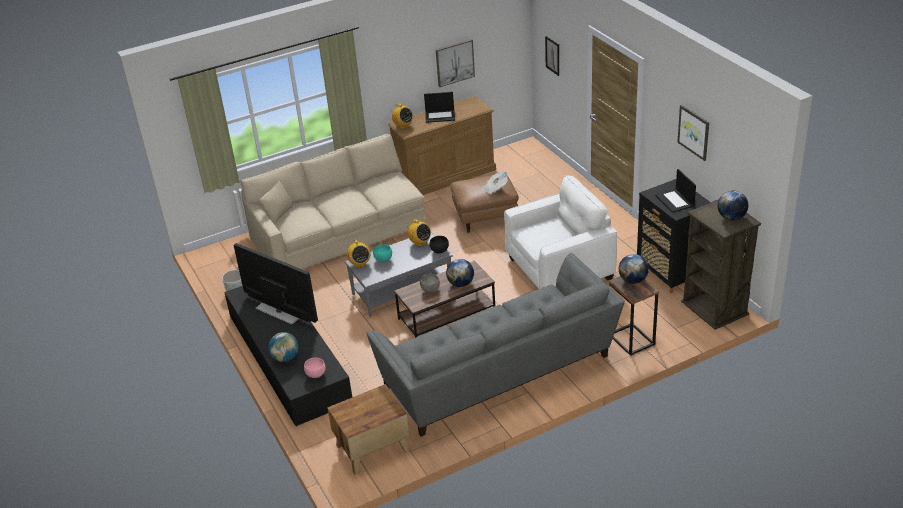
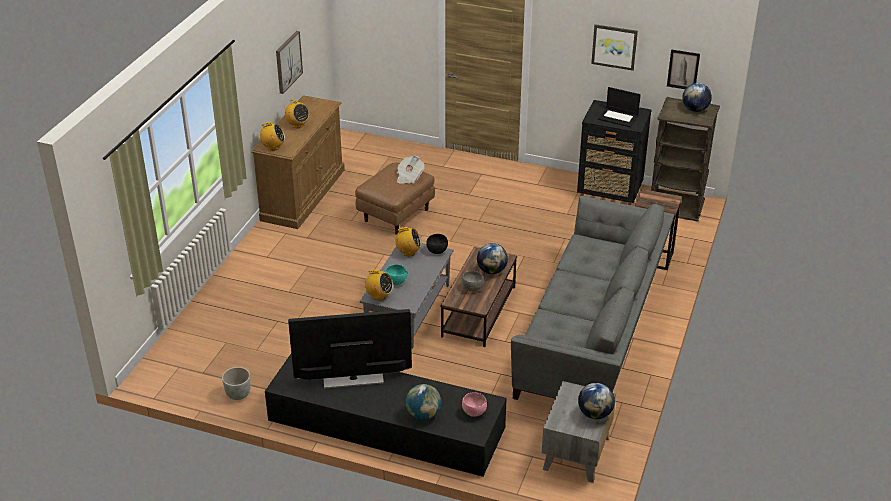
camera: 45 degrees left, 0 degrees up
(339, 234) = (270, 291): beige sofa -> none
(371, 448) = (575, 453): brown side table -> grey side table
(440, 116) = (297, 125): laptop -> radio
(552, 55) = (373, 27): picture -> picture (683, 70)
(559, 268) = (519, 229): white armchair -> none
(633, 280) = (652, 197): globe -> globe (595, 414)

